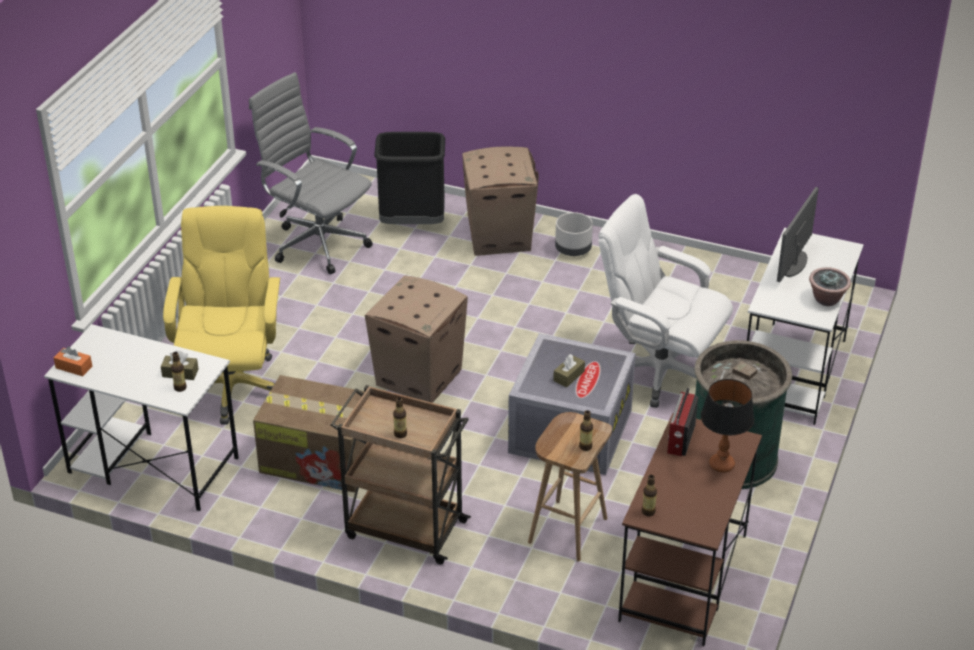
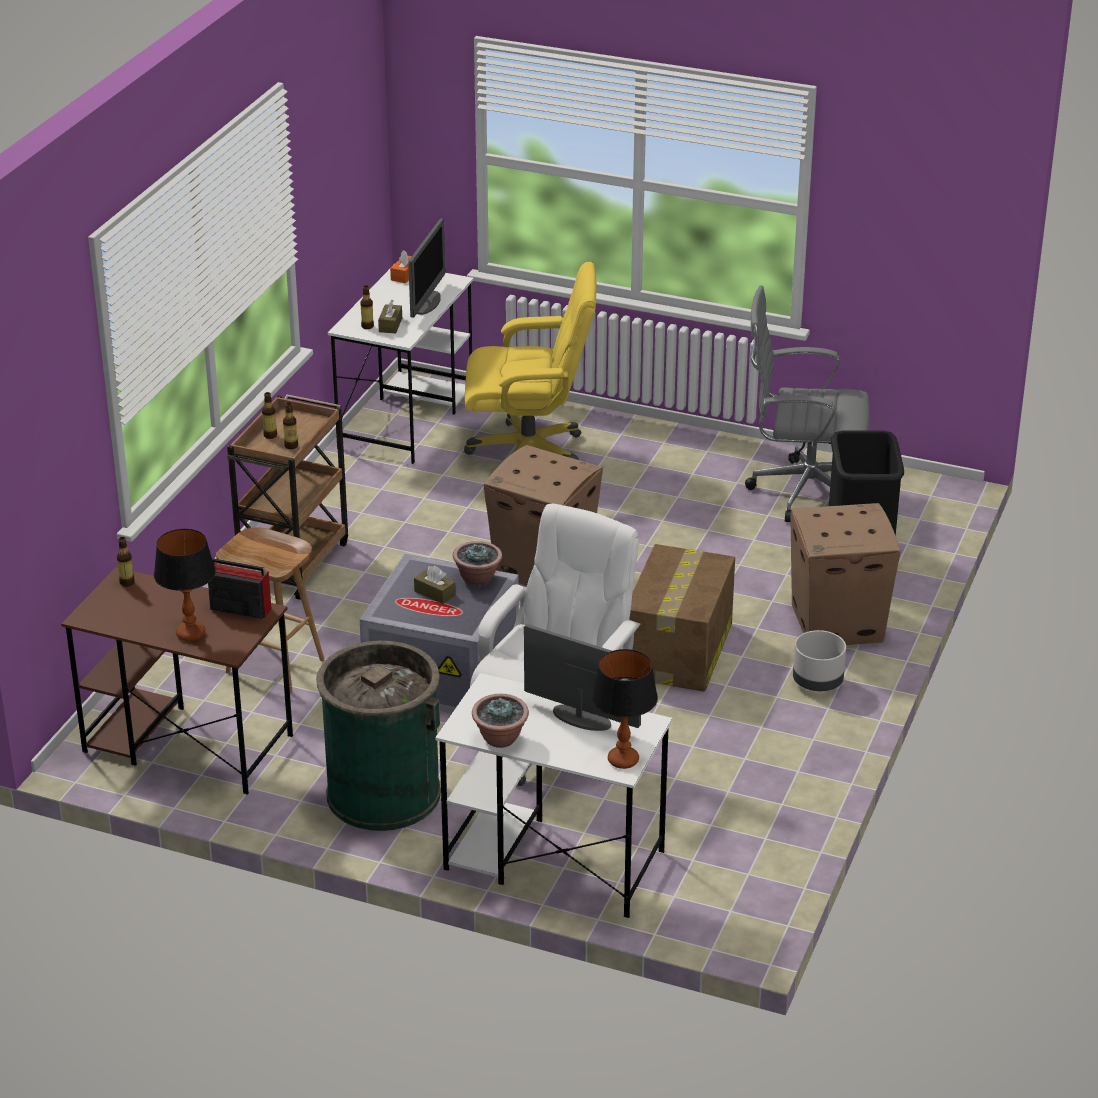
camera: 90 degrees right, 5 degrees down
(139, 351) = (427, 303): none -> monitor
(317, 243) = (801, 491): grey office chair -> grey office chair turned 120 degrees counterclockwise
(321, 459) = (406, 510): cardboard box -> cardboard box (678, 651)
(547, 353) = (478, 579): none -> potted plant
(585, 446) = (252, 558): bottle -> bottle (291, 446)
(837, 248) = (622, 760): none -> table lamp

